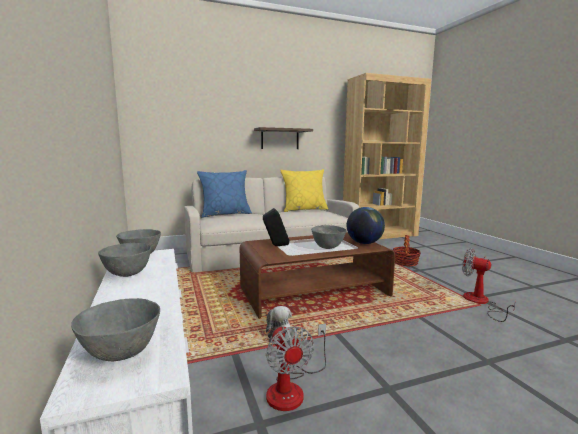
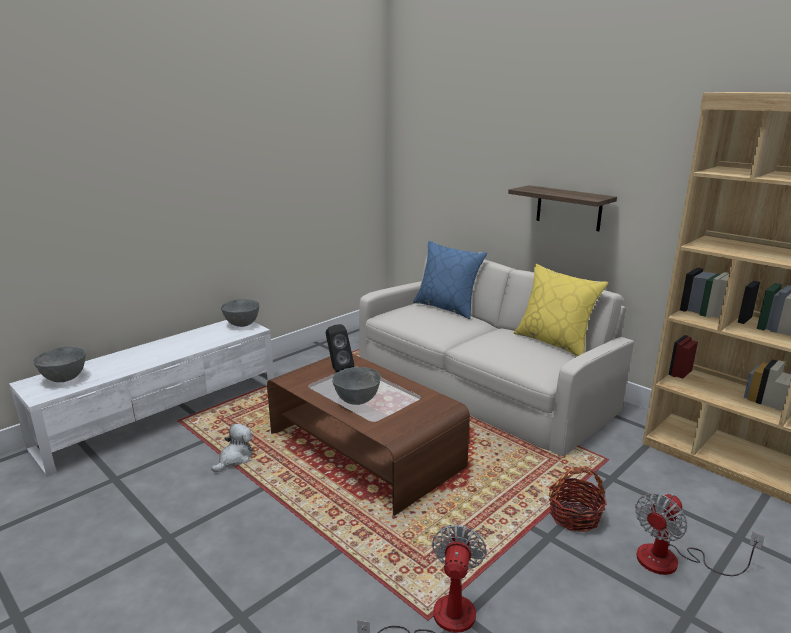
camera: 65 degrees right, 10 degrees up
(128, 274) = (192, 337): grey bowl -> none
(292, 388) = (159, 482): fan -> fan (672, 561)
(364, 243) = (402, 422): globe -> none

